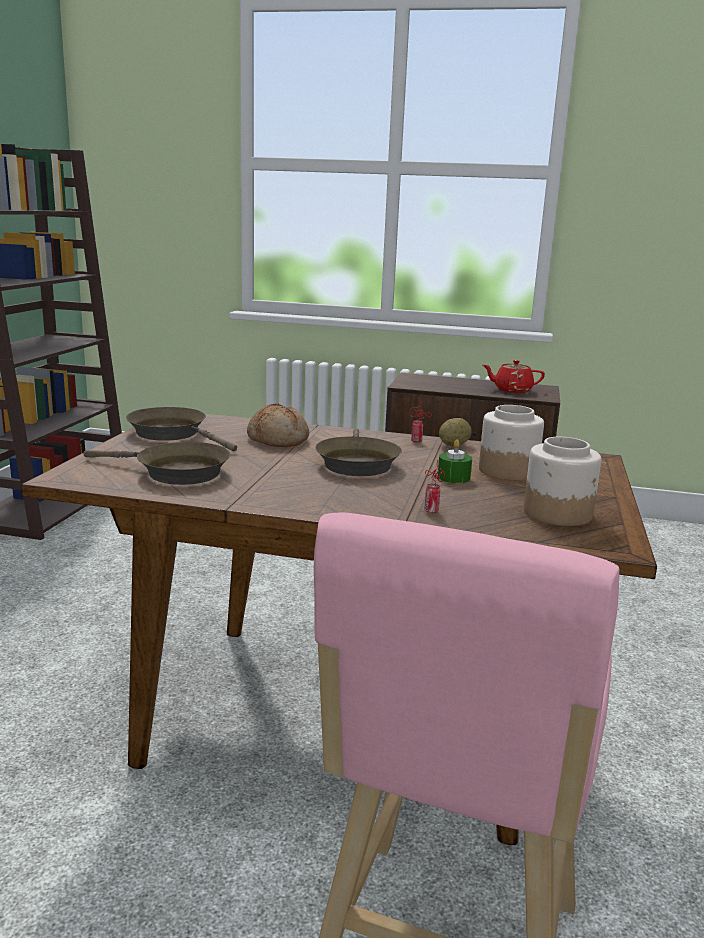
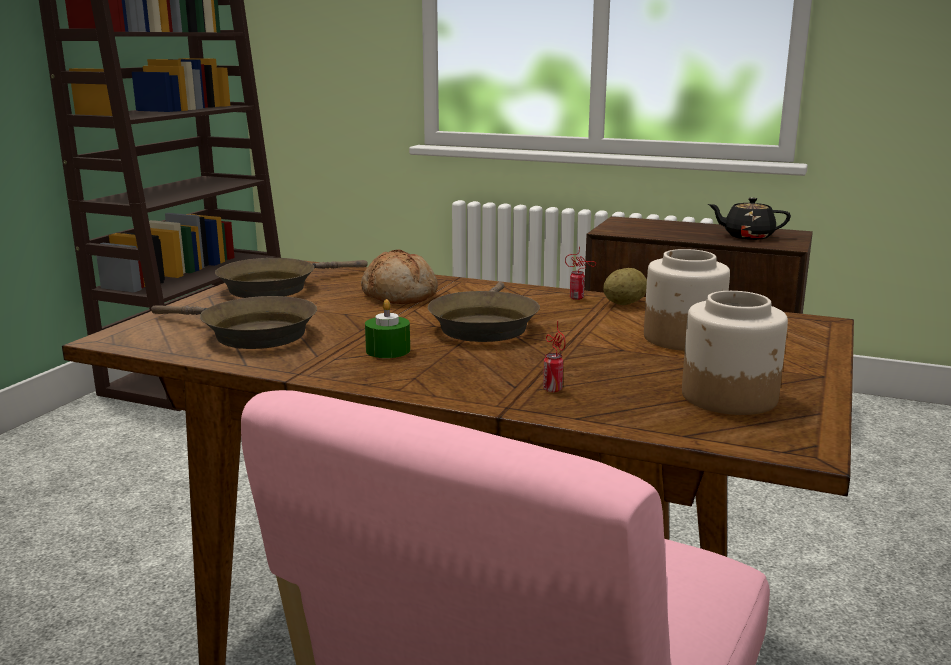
camera: 10 degrees right, 0 degrees up
(172, 434) = (275, 287): brown frying pan -> brown frying pan turned 90 degrees counterclockwise
(453, 477) = (604, 345): green candle -> green candle (388, 350)
(512, 390) = (747, 236): red teapot -> black teapot

